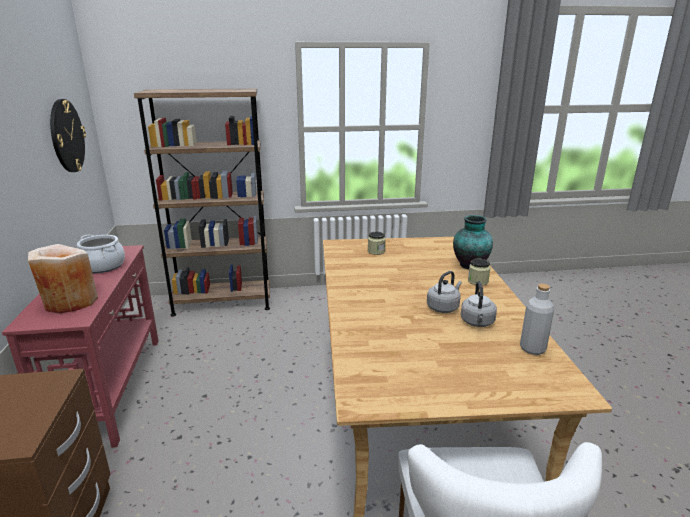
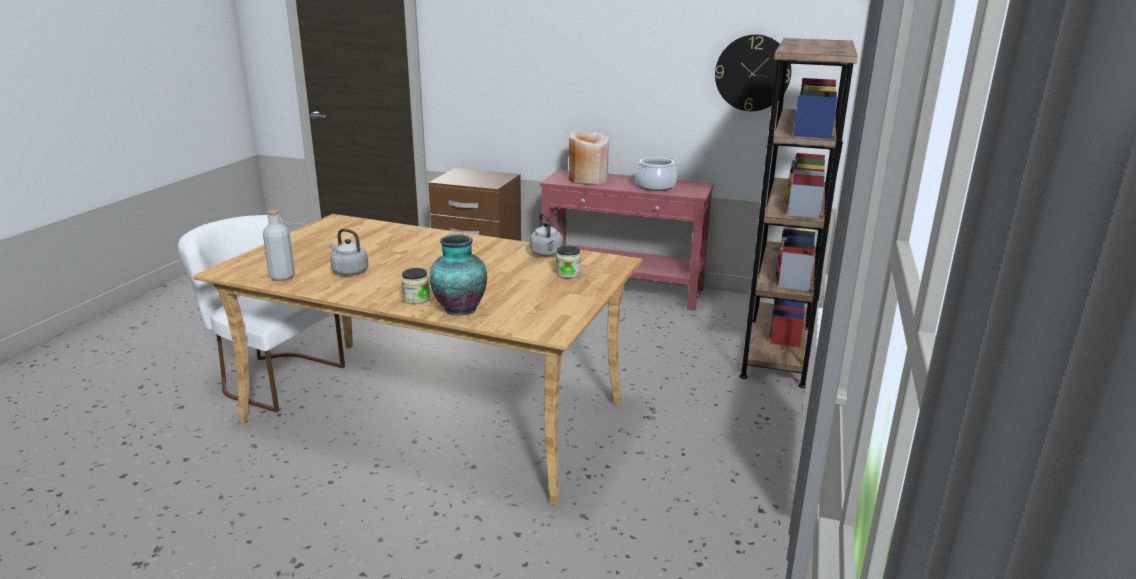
camera: 115 degrees right, 0 degrees up
(443, 307) = (393, 267): grey kettle -> grey kettle (546, 254)

